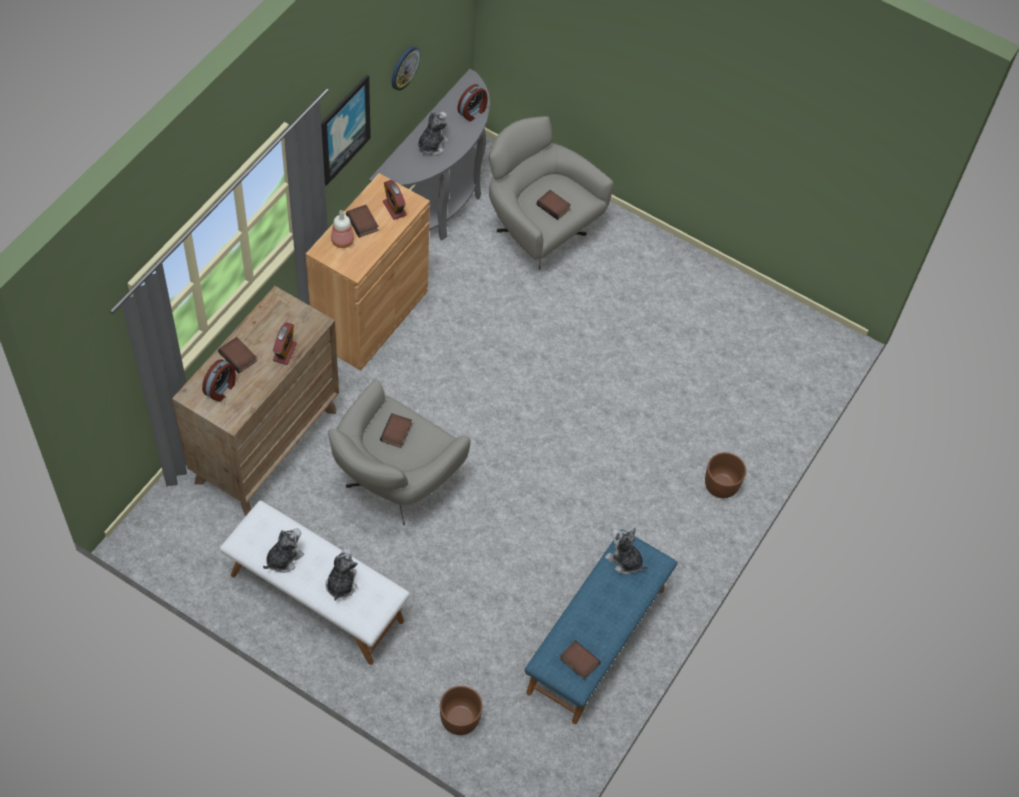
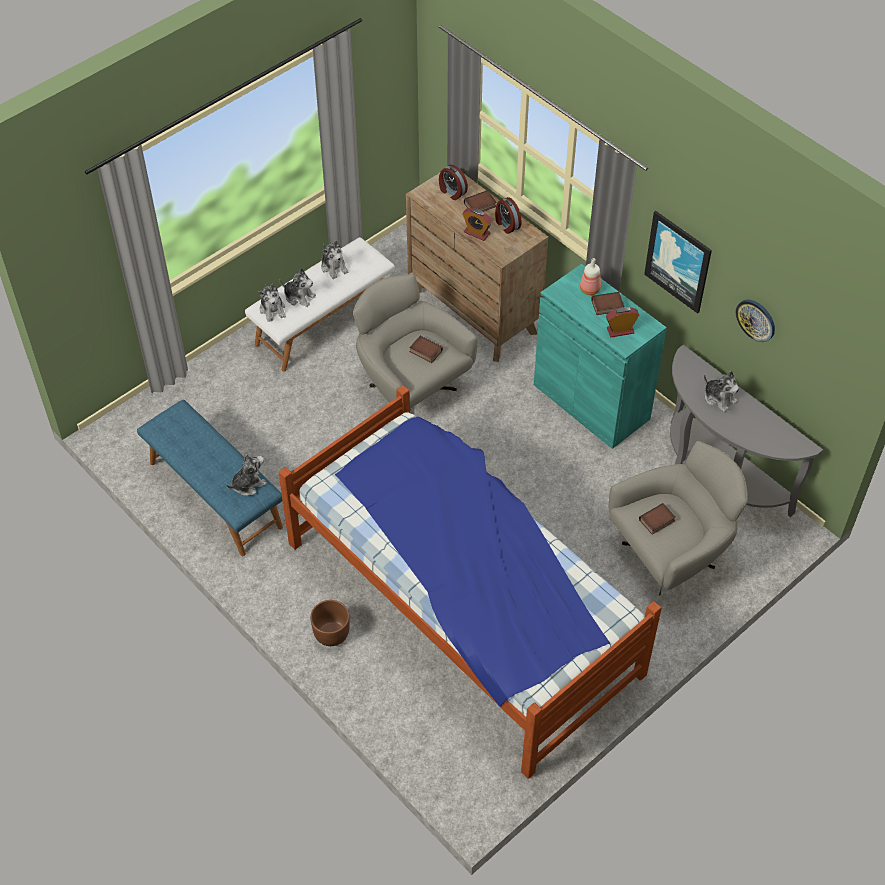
camera: 110 degrees right, 5 degrees down
(368, 607) = (273, 309): none -> plush toy
(370, 316) = (591, 402): brown cabinet -> turquoise cabinet
(459, 719) = (187, 390): brown planter -> none
(473, 112) = (760, 439): alarm clock -> alarm clock (506, 225)
(578, 661) = (170, 429): book -> none
(651, 382) = (463, 606): none -> bed

